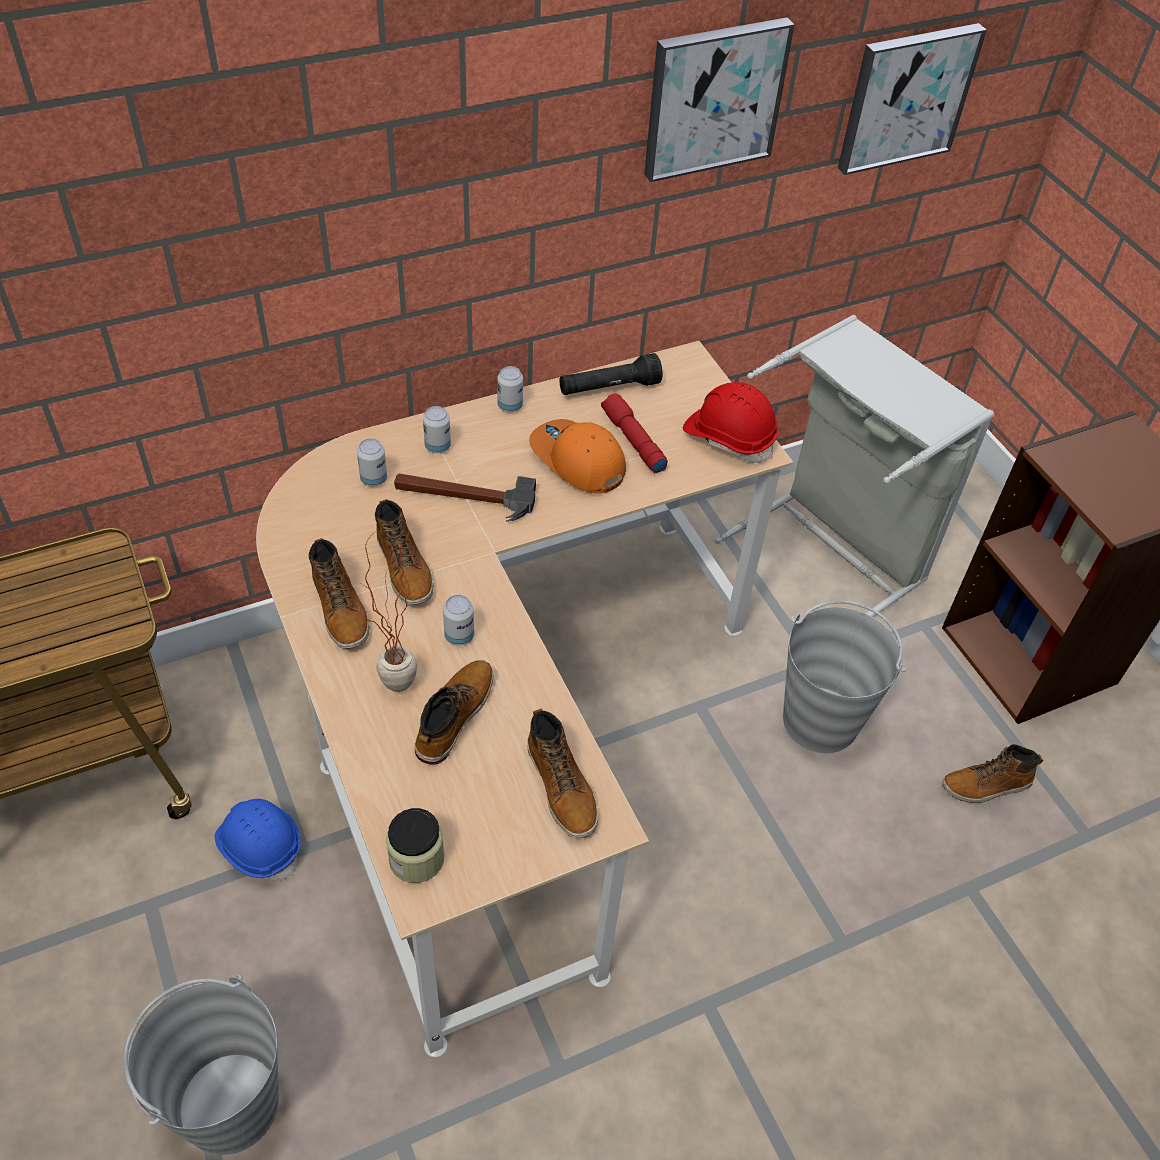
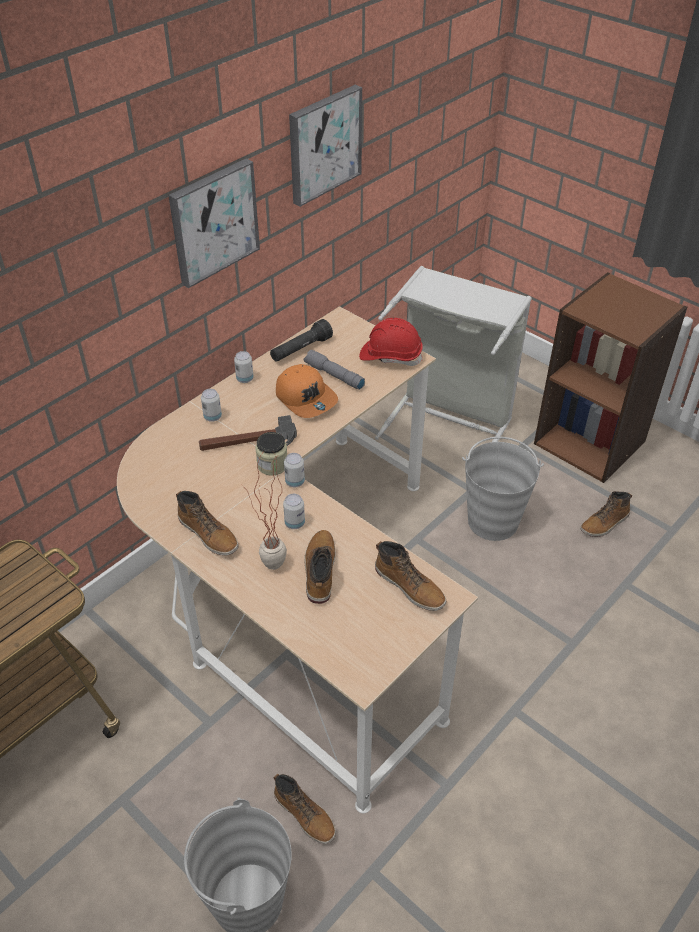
camera: 20 degrees left, 5 degrees down
(260, 846) = (179, 731): blue hard hat -> none
(373, 479) = (182, 450): can -> can (295, 482)
(405, 568) = (236, 496): boot -> boot (305, 814)
(416, 858) = (346, 660): jar -> jar (272, 465)
(577, 461) = (306, 398): orange cap -> orange cap turned 150 degrees counterclockwise
(632, 440) = (333, 375): red flashlight -> grey flashlight
(906, 97) = (422, 120): picture -> picture (213, 221)

